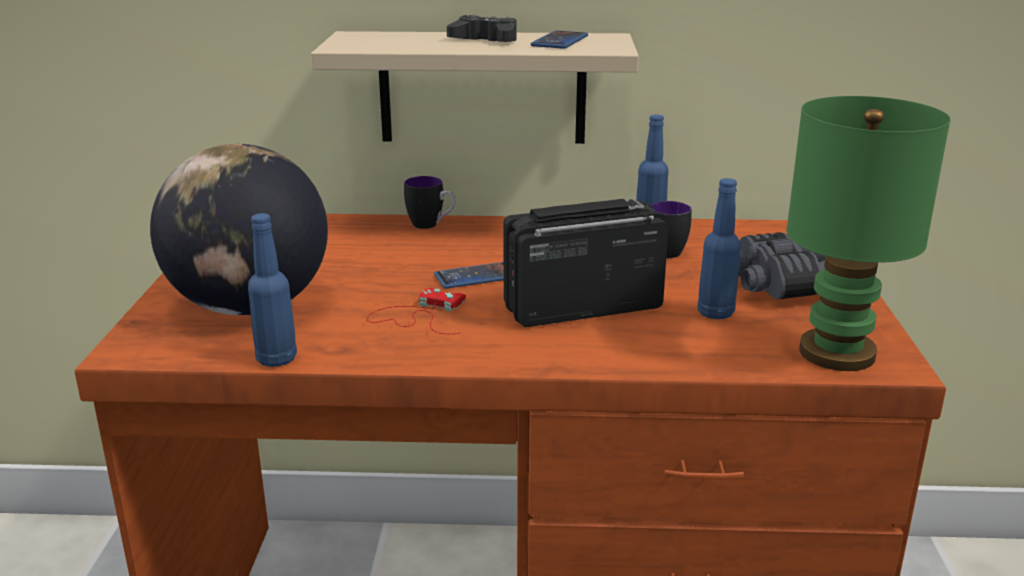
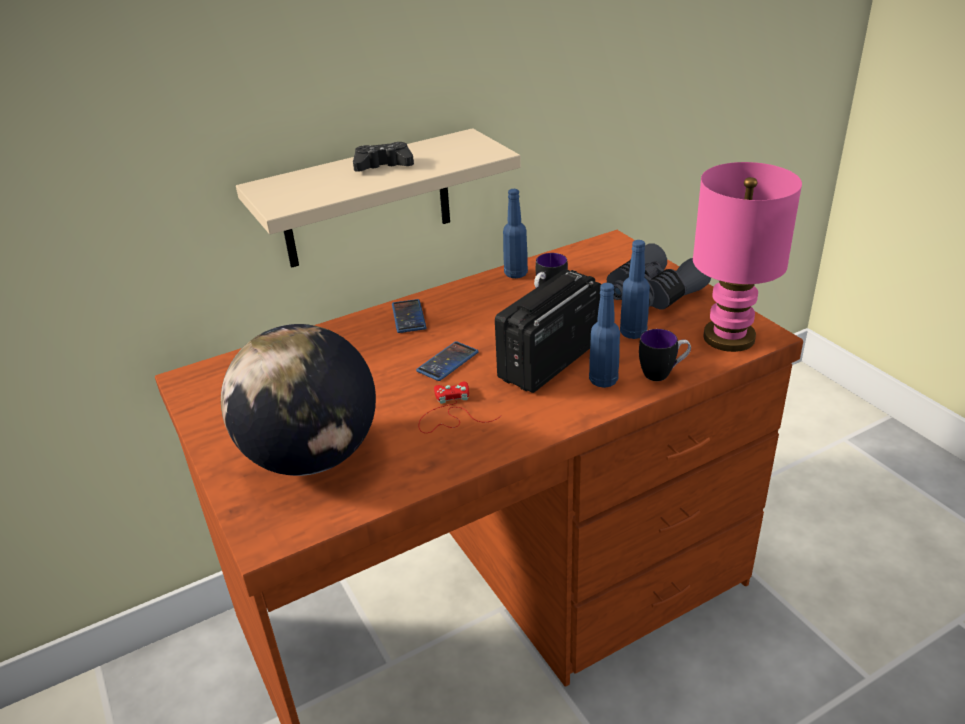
camera: 30 degrees left, 10 degrees up
(276, 359) = (394, 493): blue bottle -> blue bottle (603, 380)
(431, 226) = (358, 326): mug -> mug (663, 374)
(559, 41) = (441, 152): phone -> phone (408, 317)
(838, 354) = (730, 338): green table lamp -> pink table lamp

